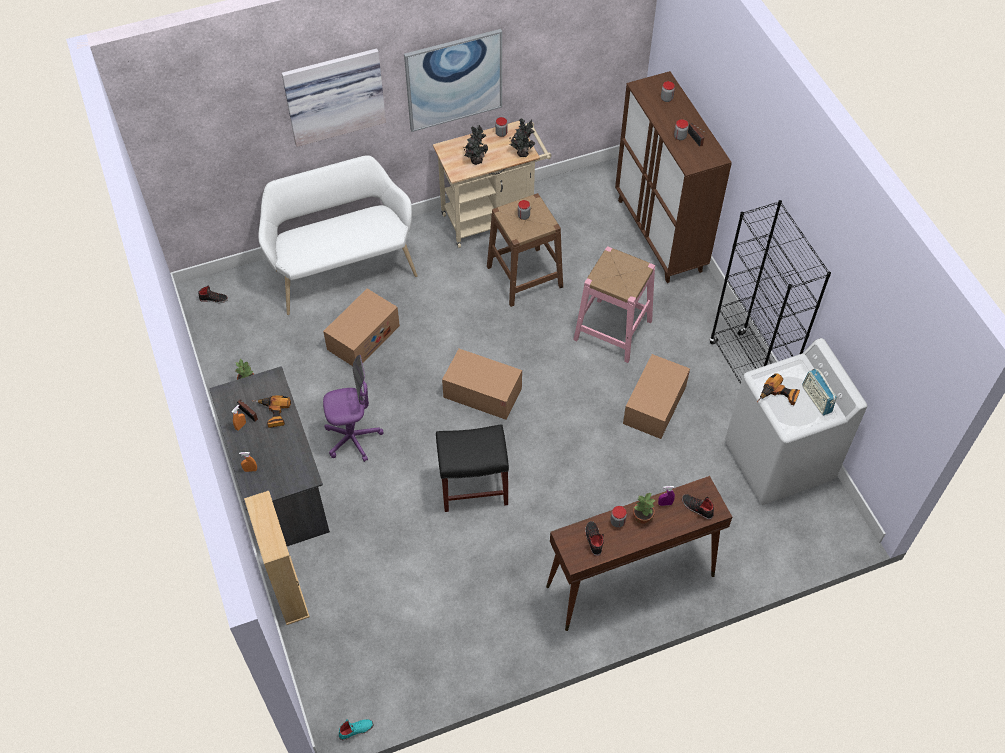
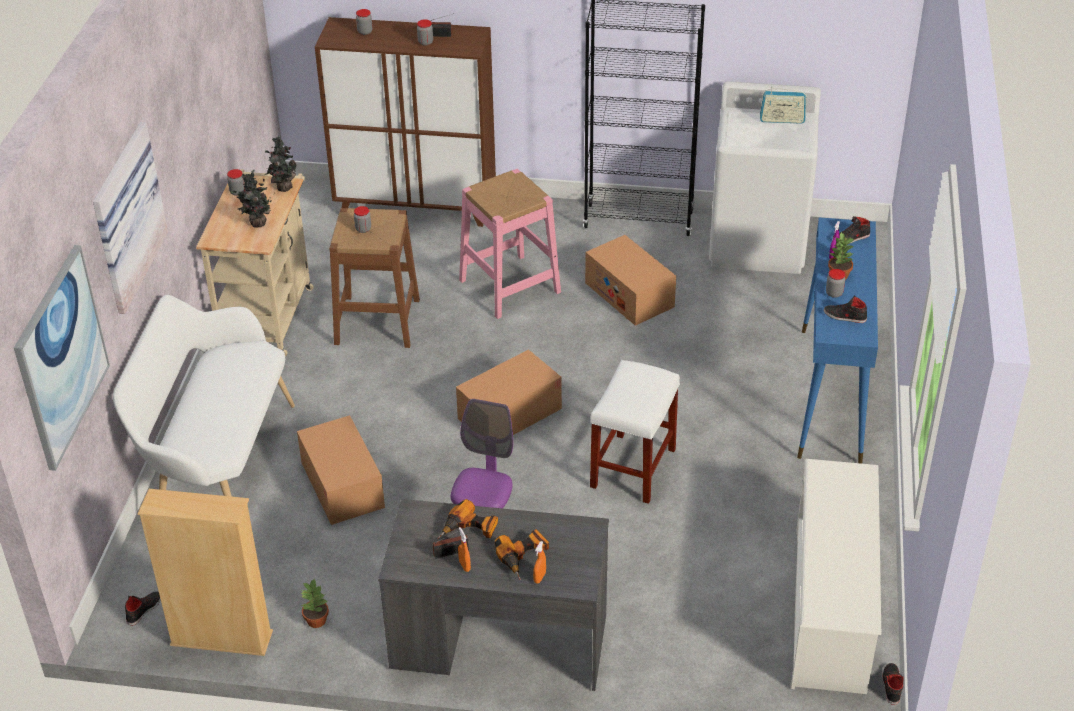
camera: 60 degrees left, 15 degrees down
(288, 590) = (663, 685): beige bookcase -> beige bookcase (221, 639)
(356, 730) = (891, 685): turquoise shoe -> black shoe
(406, 664) = (830, 609): none -> white shoe rack
(454, 80) = (184, 143): picture -> picture (61, 357)
(472, 488) = (633, 469): black stool -> white stool
(629, 581) = (830, 395): brown console table -> blue console table
(778, 396) = (762, 139): power drill -> power drill (524, 557)

